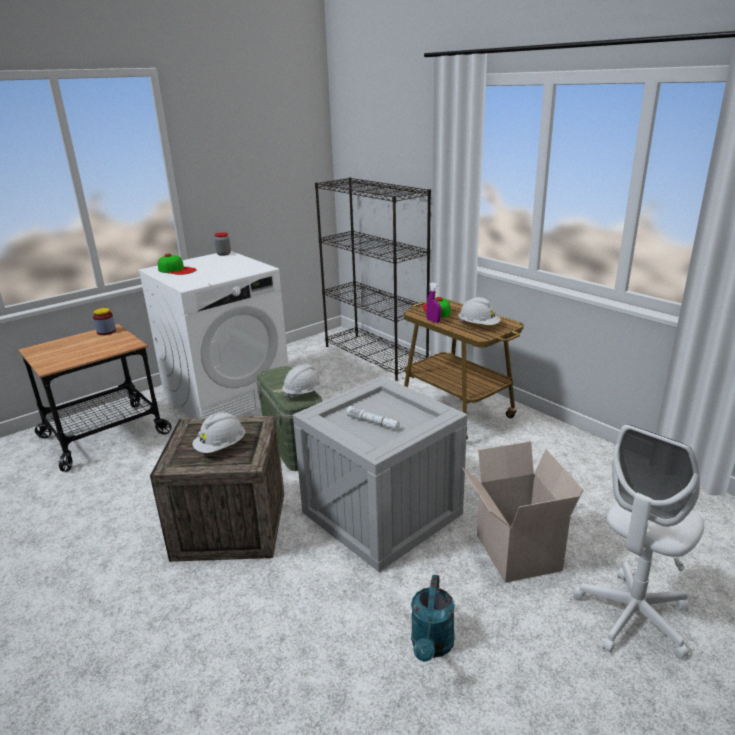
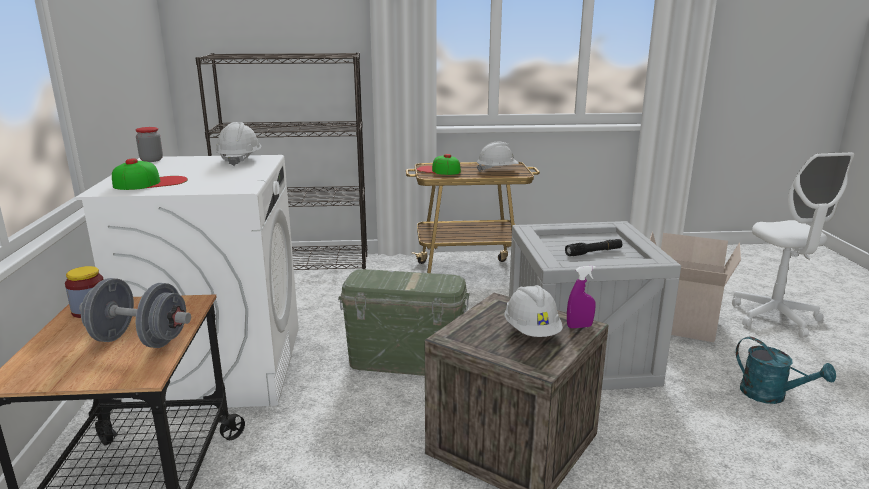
camera: 55 degrees left, 5 degrees down
(81, 353) = (139, 340): none -> grey dumbbell
(304, 393) = (438, 278): white hard hat -> white hard hat (240, 160)
(373, 423) = (593, 252): white flashlight -> black flashlight
(433, 321) = (461, 176): purple spray bottle -> purple spray bottle (579, 326)

